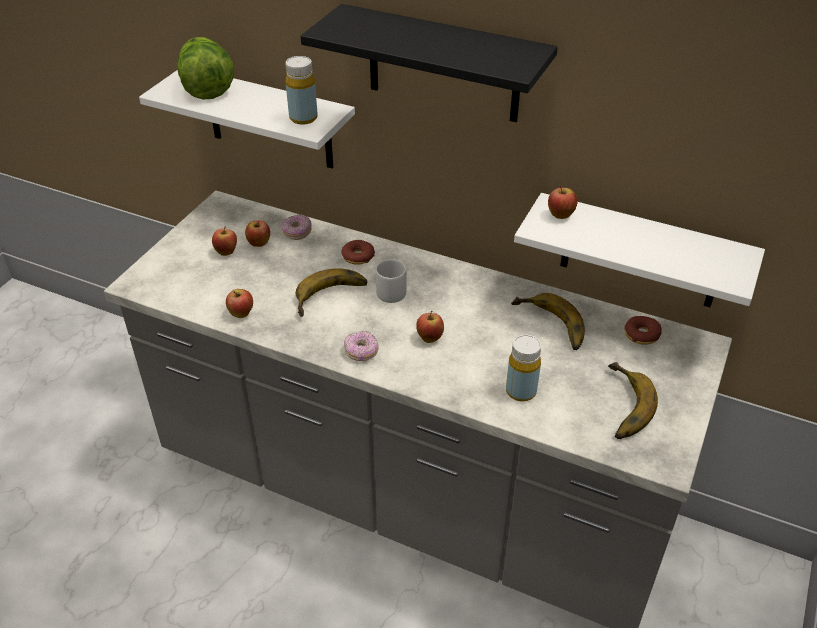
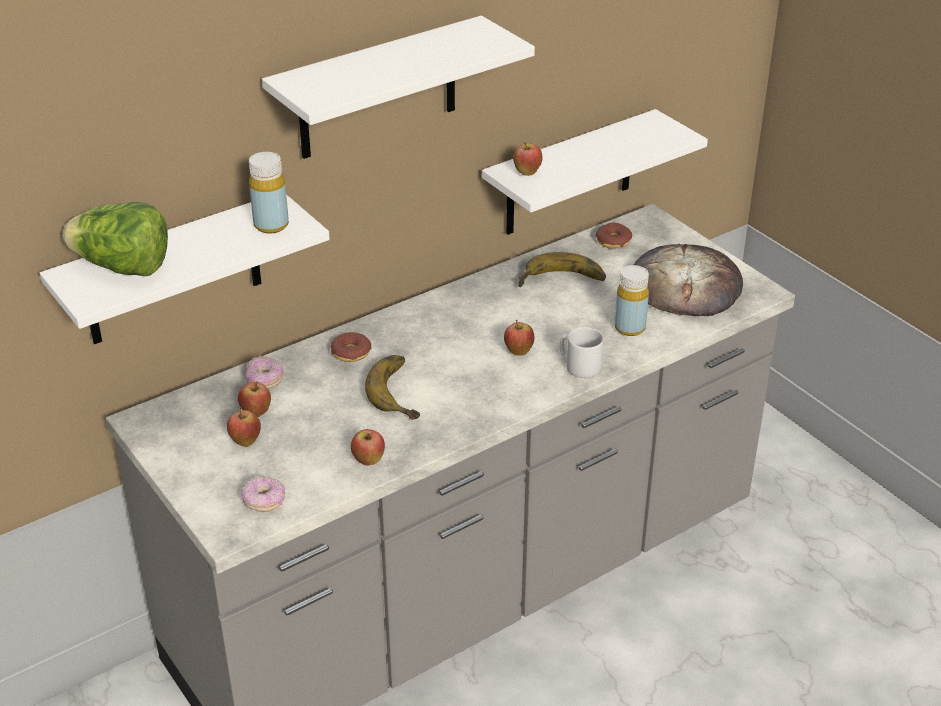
camera: 60 degrees left, 5 degrees down
(361, 352) = (501, 399): donut -> donut (264, 501)
(391, 291) = (427, 350): grey mug -> grey mug (579, 366)
(443, 65) = (378, 89): black shelf -> white shelf
(619, 405) = (685, 286): banana -> bread

